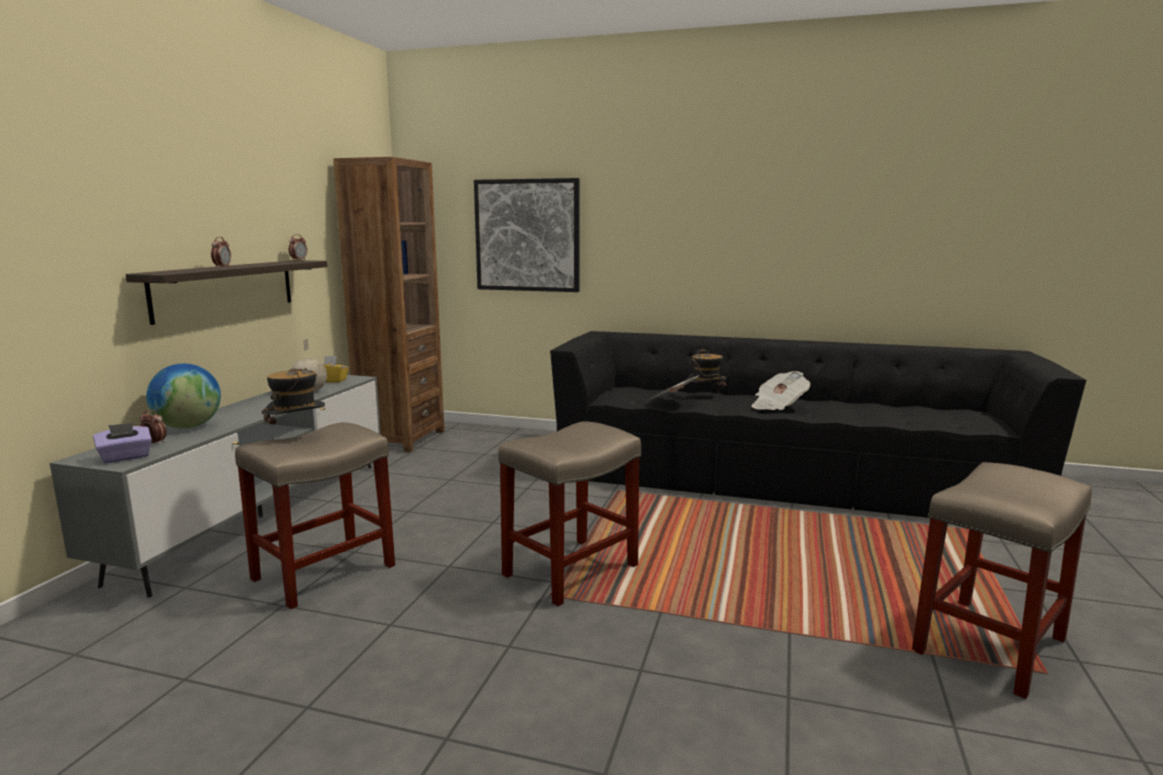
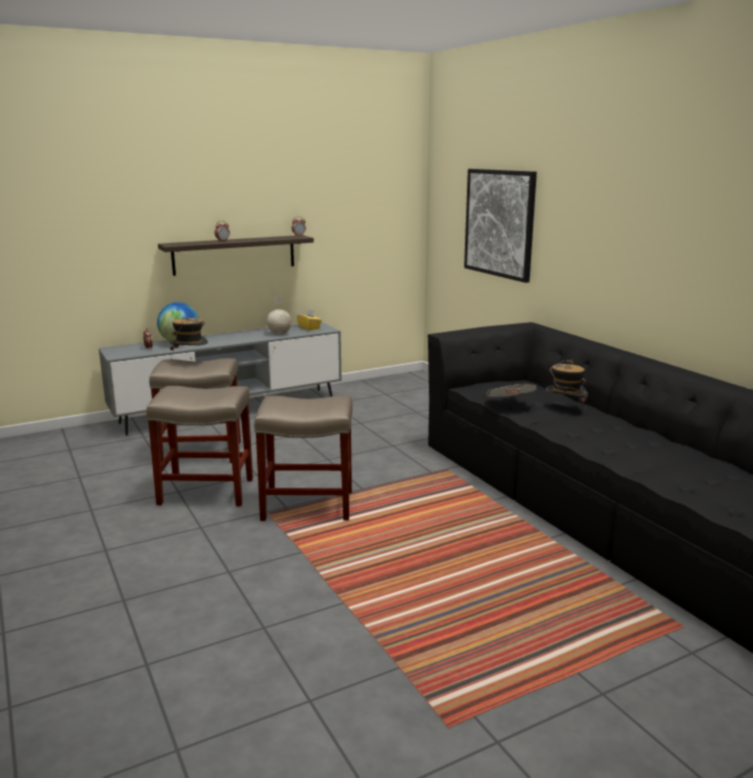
camera: 45 degrees right, 5 degrees up
(126, 457) = (123, 353): purple tissue box -> none
(401, 438) = (388, 384): brown bookcase -> none
(778, 406) = (592, 434): newspaper -> none
(989, 644) = (458, 689): beige stool -> beige stool (208, 491)

